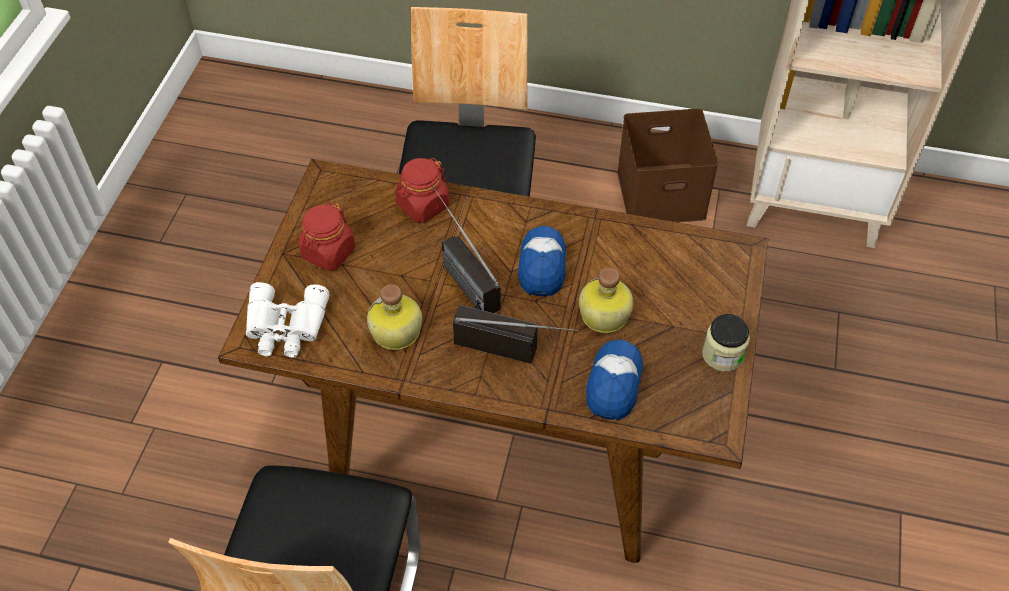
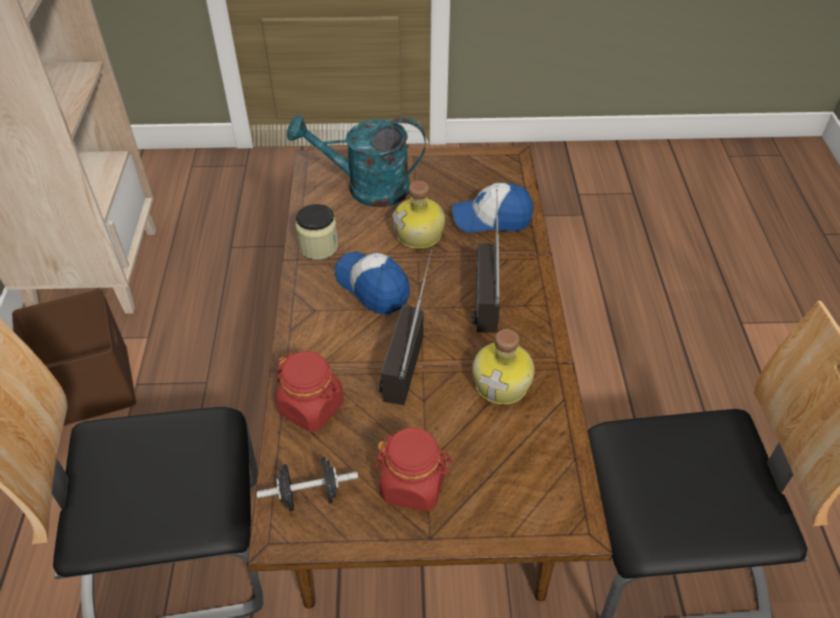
camera: 105 degrees left, 5 degrees down
(286, 327) = (540, 492): white binoculars -> none
(346, 194) = (310, 495): none -> black dumbbell
(458, 274) = (406, 350): radio -> radio turned 150 degrees clockwise
(542, 265) = (373, 286): cap -> cap turned 60 degrees clockwise
(688, 286) = (366, 188): none -> turquoise watering can
(722, 355) = (434, 163): jar -> jar (318, 247)

